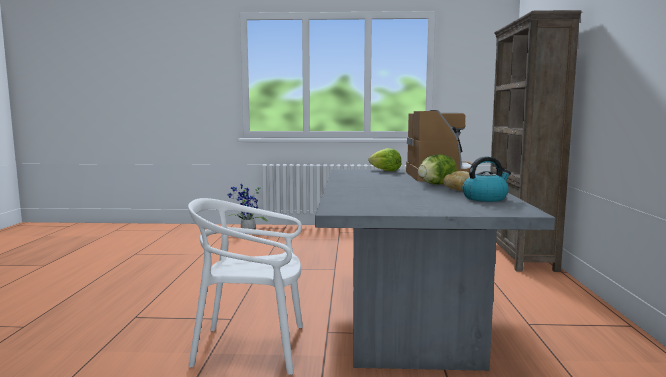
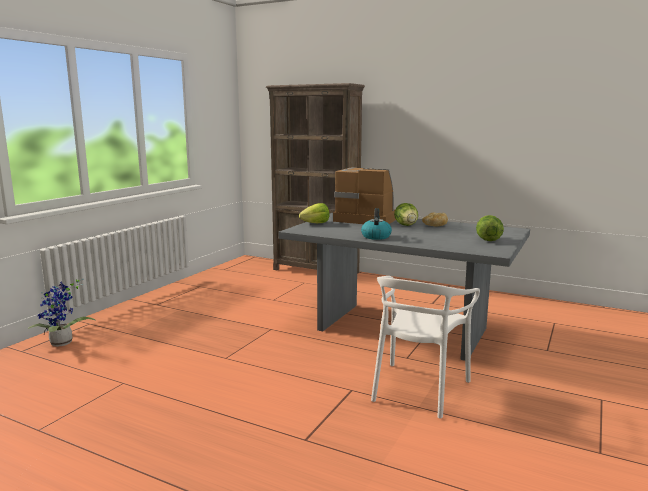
camera: 65 degrees left, 5 degrees up
(413, 206) = (488, 240): none -> lettuce
(485, 198) = (470, 227): kettle -> kettle (376, 236)

